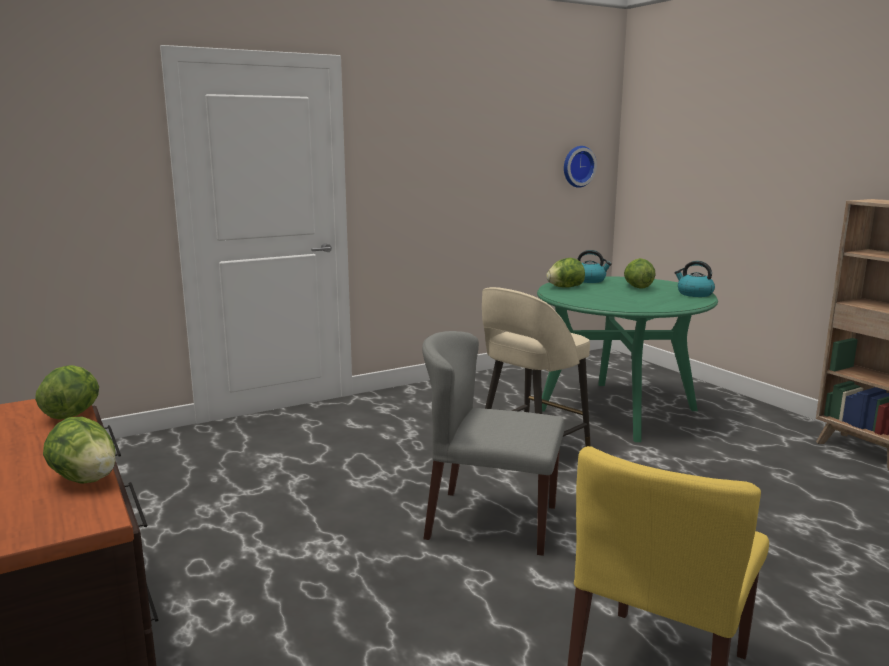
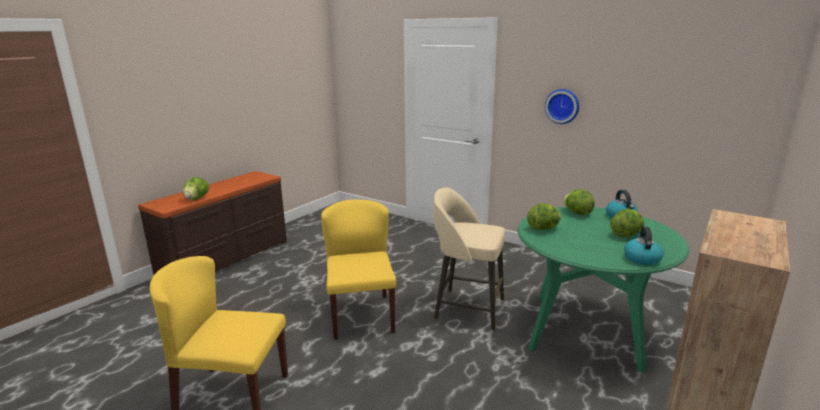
camera: 65 degrees right, 5 degrees up
(73, 414) = (254, 182): lettuce -> lettuce (543, 228)
(490, 522) = (361, 316): grey chair -> yellow chair
(577, 166) = (723, 112): wall clock -> wall clock (562, 106)

